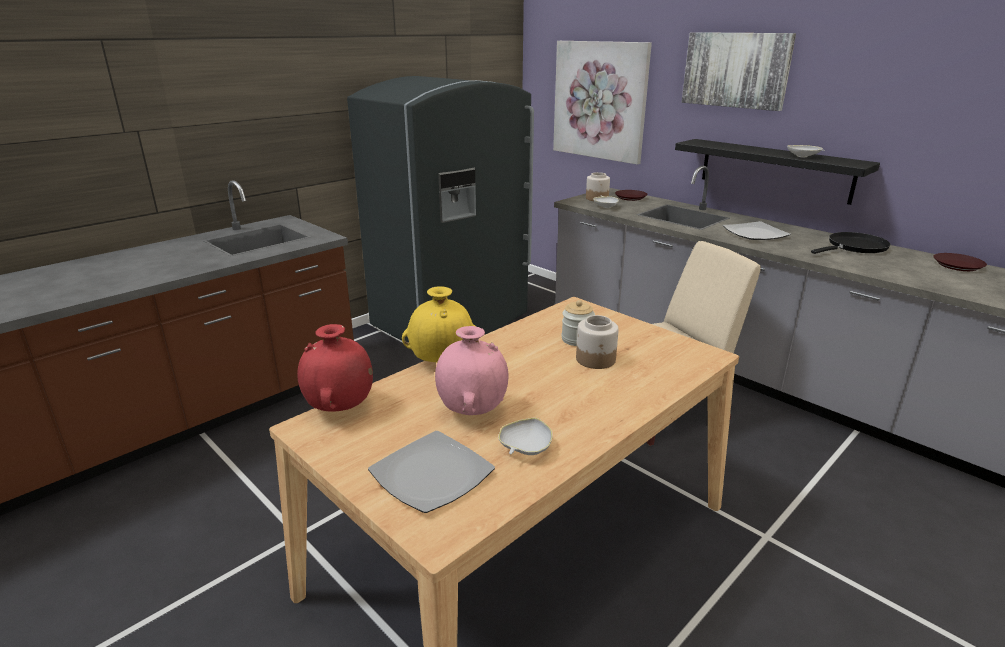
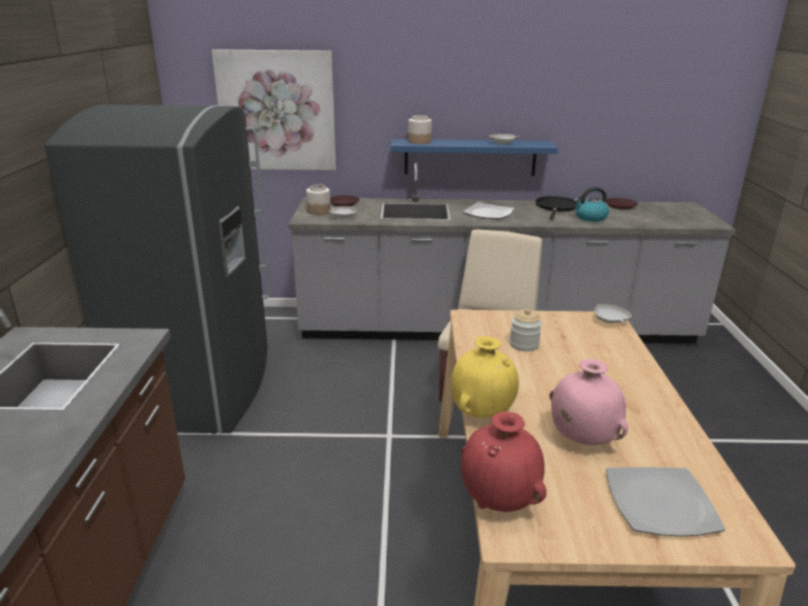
camera: 45 degrees left, 0 degrees up
(525, 448) = (661, 444): white bowl -> white bowl (610, 322)
(596, 359) = (565, 354): jar -> jar (420, 142)
(736, 70) = (423, 74): picture -> none
(774, 170) = (470, 157): black shelf -> blue shelf
(877, 265) = (590, 218): none -> kettle

